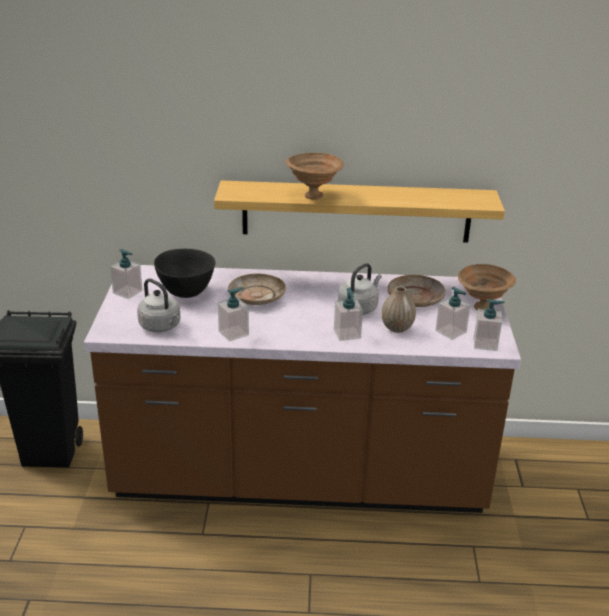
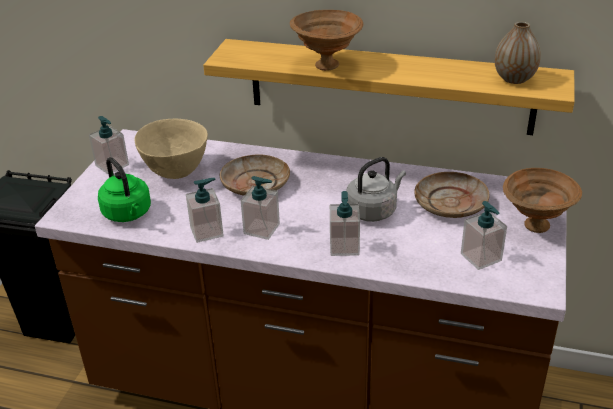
camera: 15 degrees right, 5 degrees up
(161, 326) = (128, 214): grey kettle -> green kettle
(187, 293) = (177, 172): black bowl -> beige bowl
(397, 328) = (411, 245): vase -> vase (514, 79)
(485, 344) = (522, 280): soap dispenser -> soap dispenser (262, 229)

